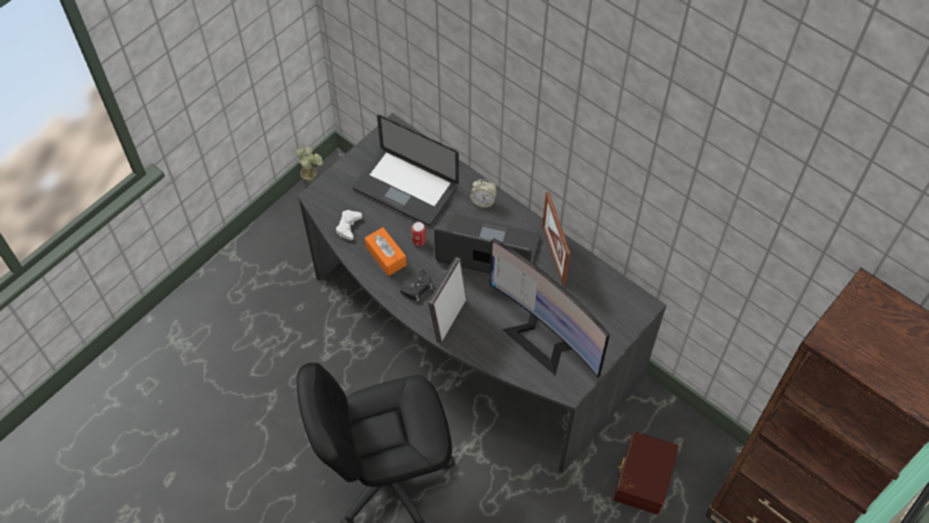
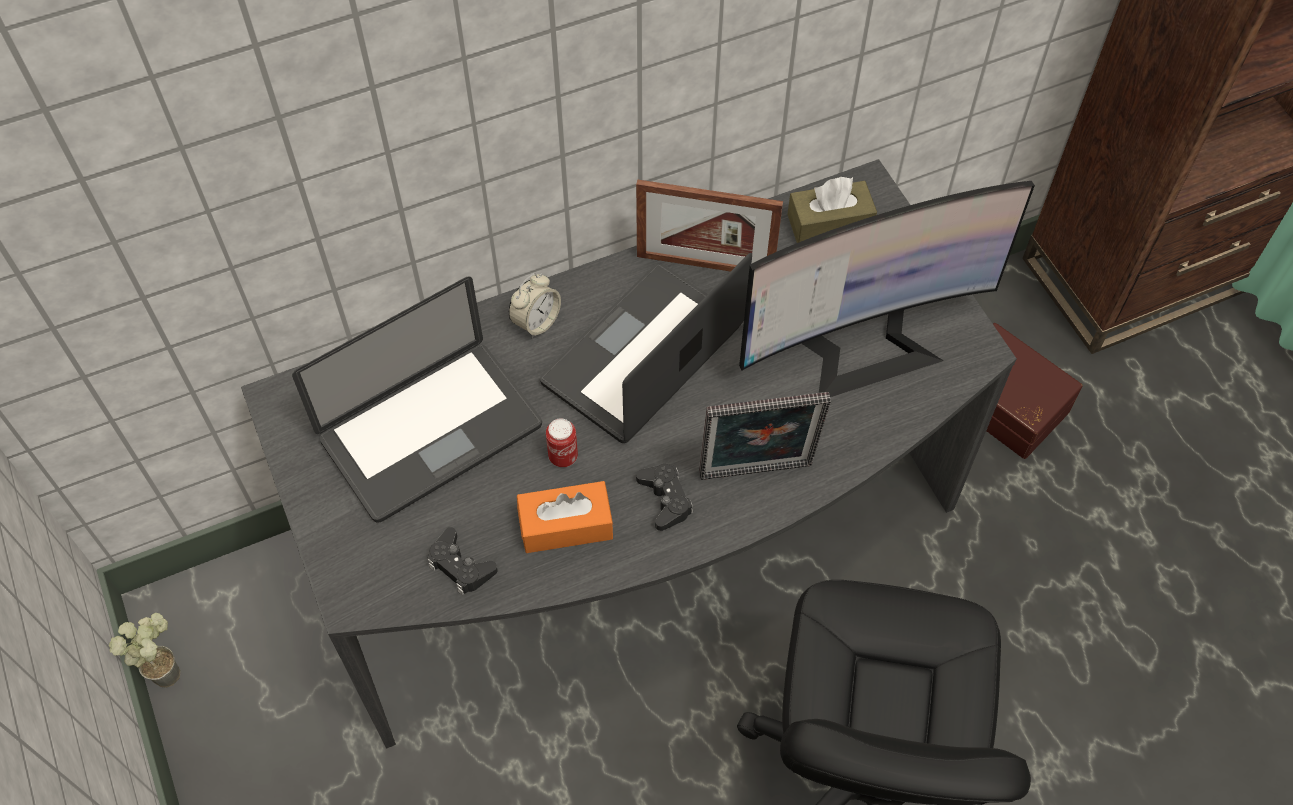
camera: 65 degrees left, 0 degrees up
(348, 226) = (460, 566): white game controller -> black game controller
(448, 319) = (756, 475): picture frame -> picture frame turned 60 degrees counterclockwise
(610, 297) = (829, 223): none -> brown tissue box

